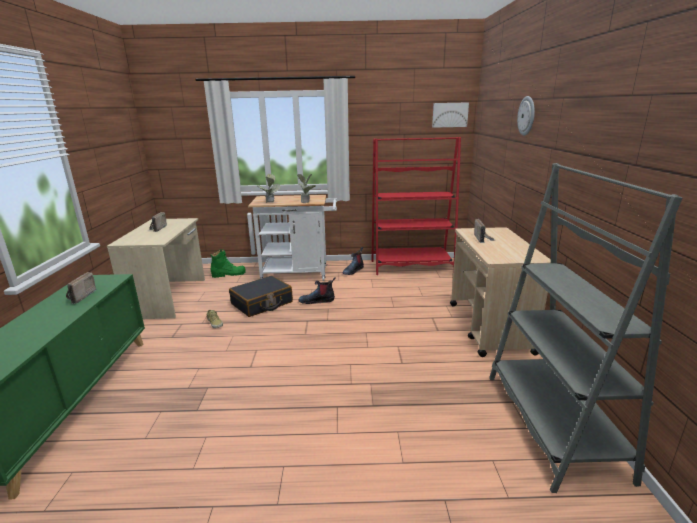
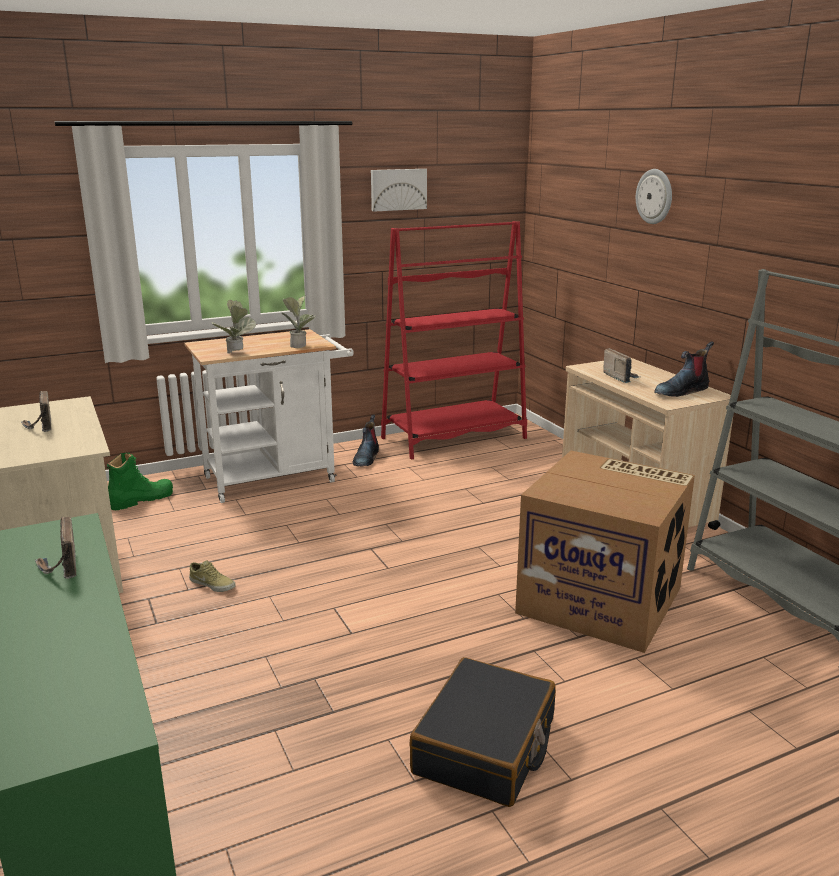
camera: 25 degrees left, 0 degrees up
(262, 303) = (263, 537): black suitcase -> black suitcase (485, 747)
(317, 301) = (355, 515): boot -> boot (681, 391)
(411, 385) = (602, 600): none -> cardboard box
(450, 115) = (491, 185): picture -> picture (398, 189)

